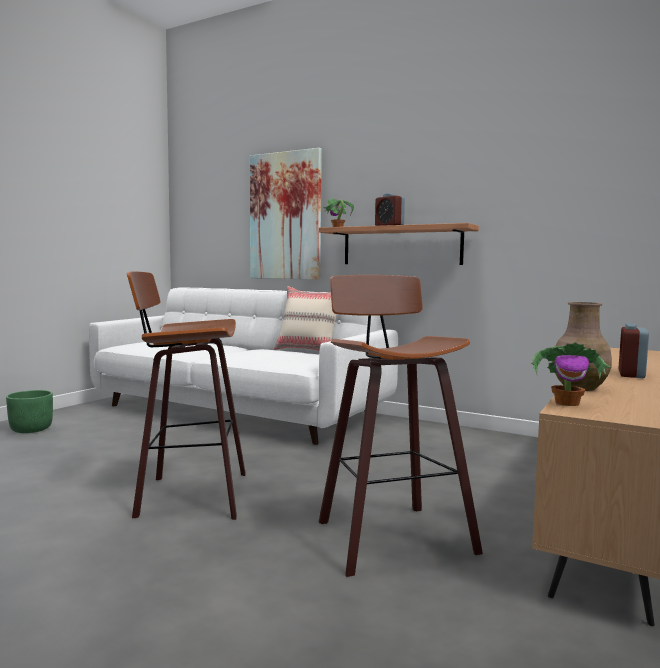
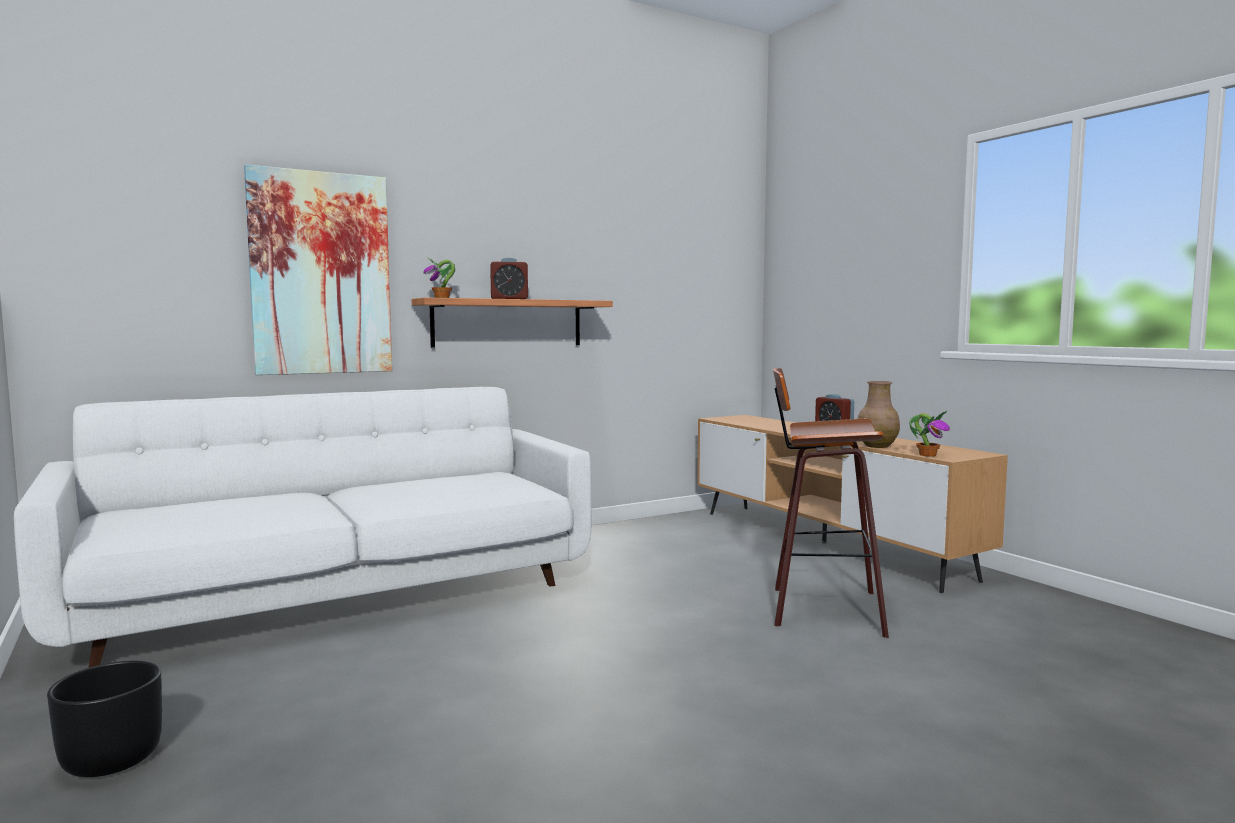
camera: 60 degrees left, 0 degrees up
(31, 429) = (112, 759): green planter -> black planter
(189, 495) = (648, 668): stool -> none
(308, 351) = (436, 475): beige pillow -> none

